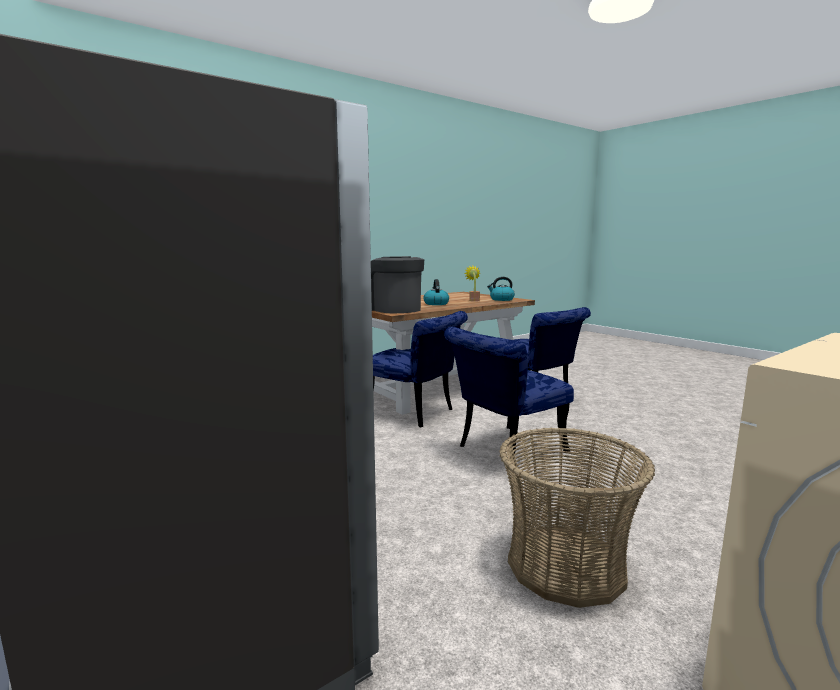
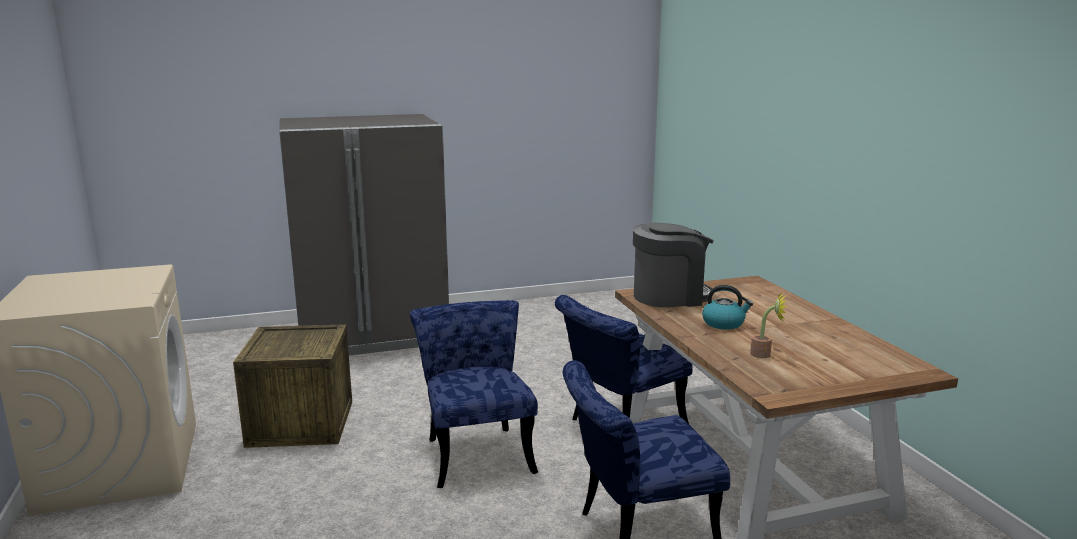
camera: 110 degrees right, 5 degrees up
(501, 299) = (774, 378): kettle -> none
(566, 565) = (301, 423): basket -> crate

